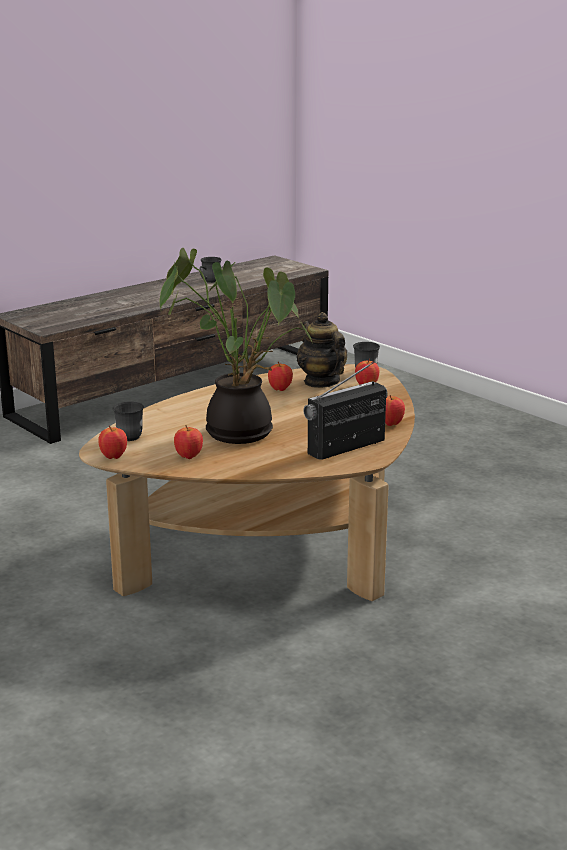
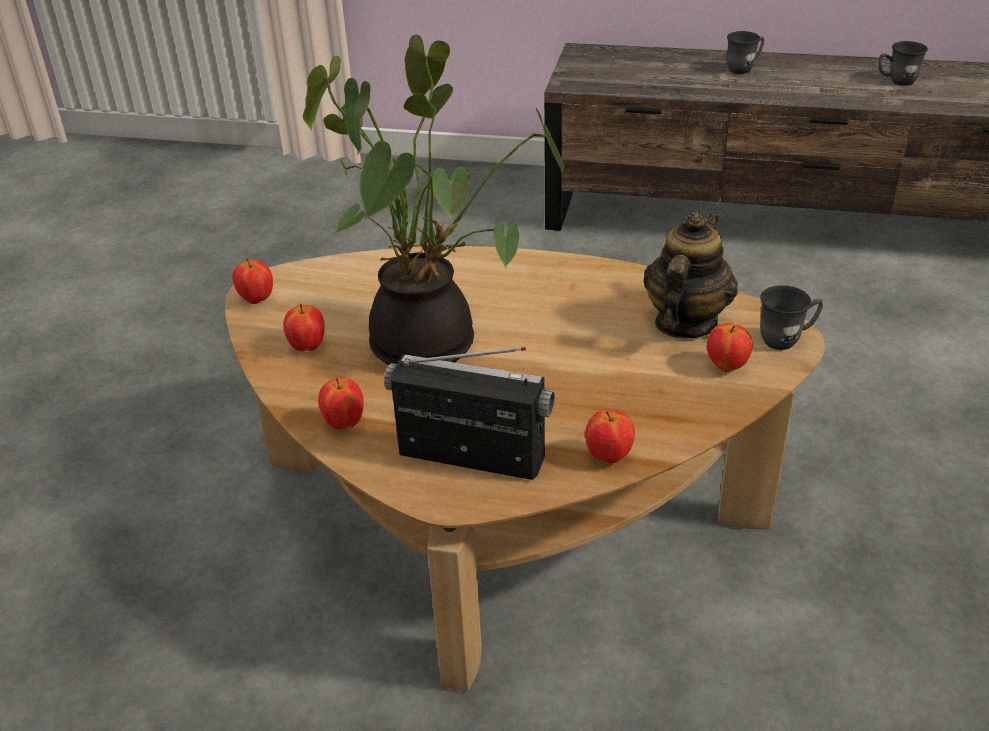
camera: 55 degrees right, 15 degrees up
(131, 435) = (332, 278): grey mug -> grey mug (744, 68)
(280, 389) = (611, 304): apple -> apple (344, 423)

